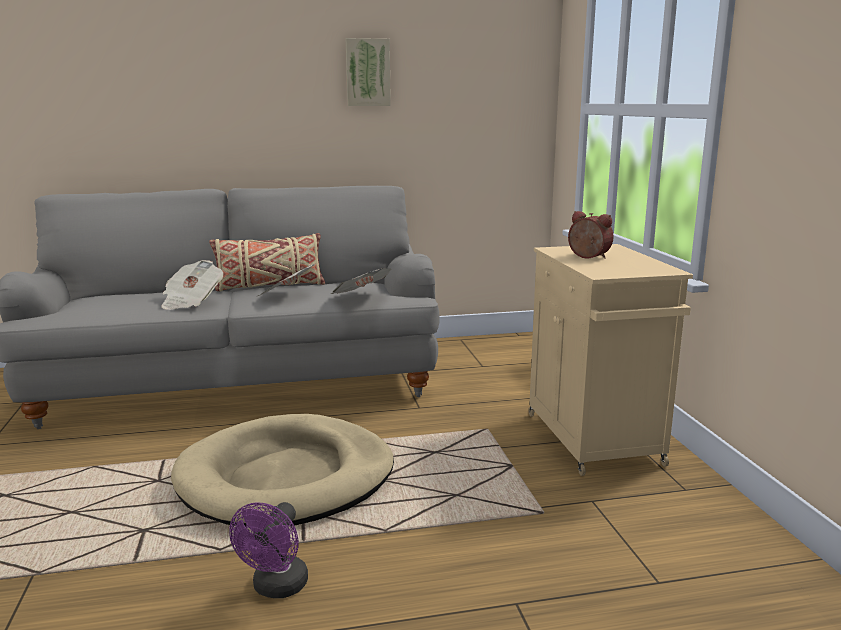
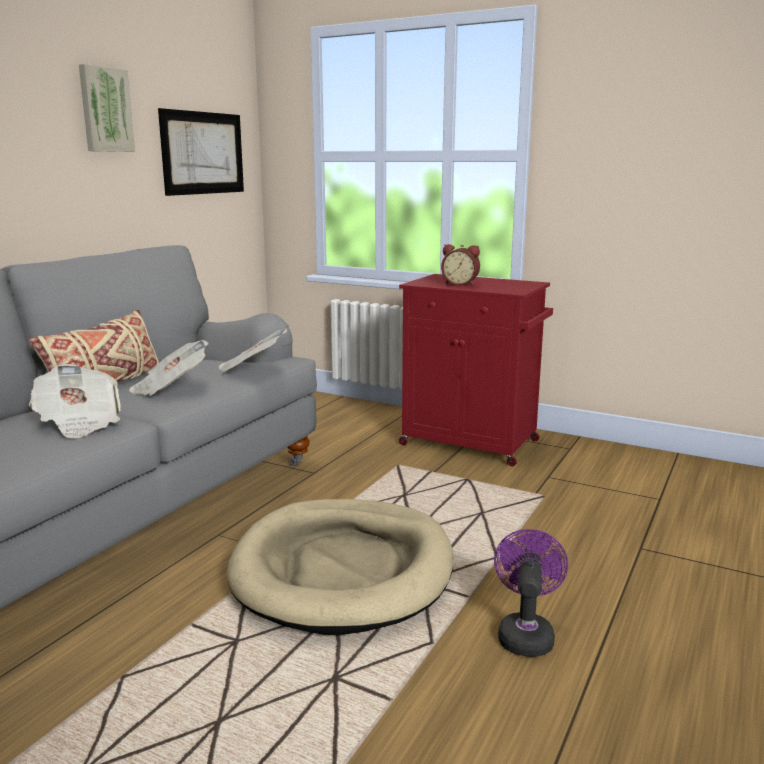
camera: 50 degrees left, 0 degrees up
(276, 588) = (525, 634): purple fan -> purple fan turned 135 degrees counterclockwise
(476, 106) = (203, 153): none -> picture
(587, 257) = (460, 284): alarm clock -> alarm clock turned 150 degrees counterclockwise
(594, 440) = (472, 443): beige cabinet -> red cabinet

